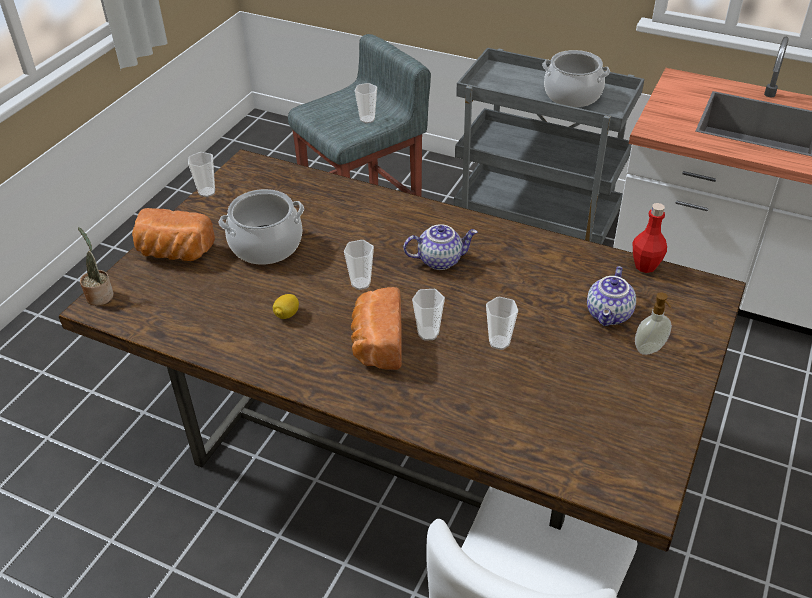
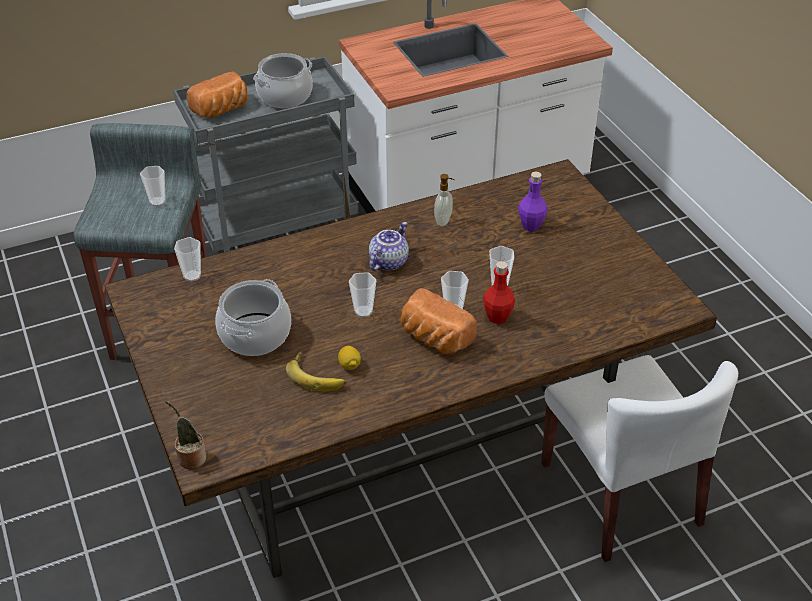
camera: 50 degrees left, 0 degrees up
(174, 253) = (194, 389): bread -> bread (222, 110)
(207, 192) = (138, 332): cup -> cup (192, 276)
(255, 304) = (317, 375): none -> banana
(610, 315) = (531, 226): teapot -> purple bottle
(645, 266) = (507, 184): red bottle -> red bottle (497, 317)
(650, 349) = (577, 230): soap dispenser -> soap dispenser (444, 221)

